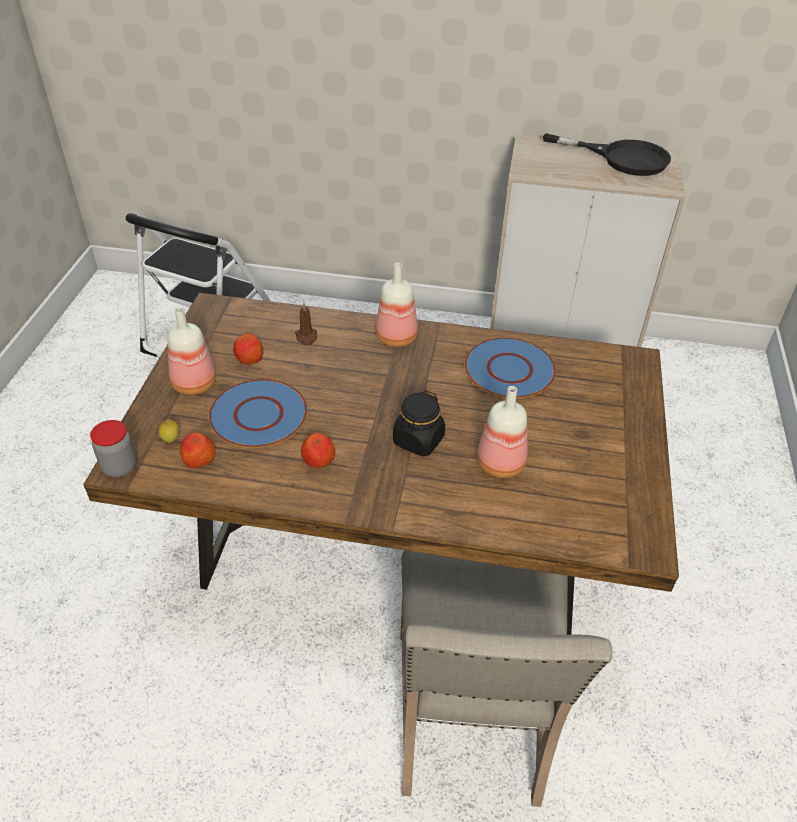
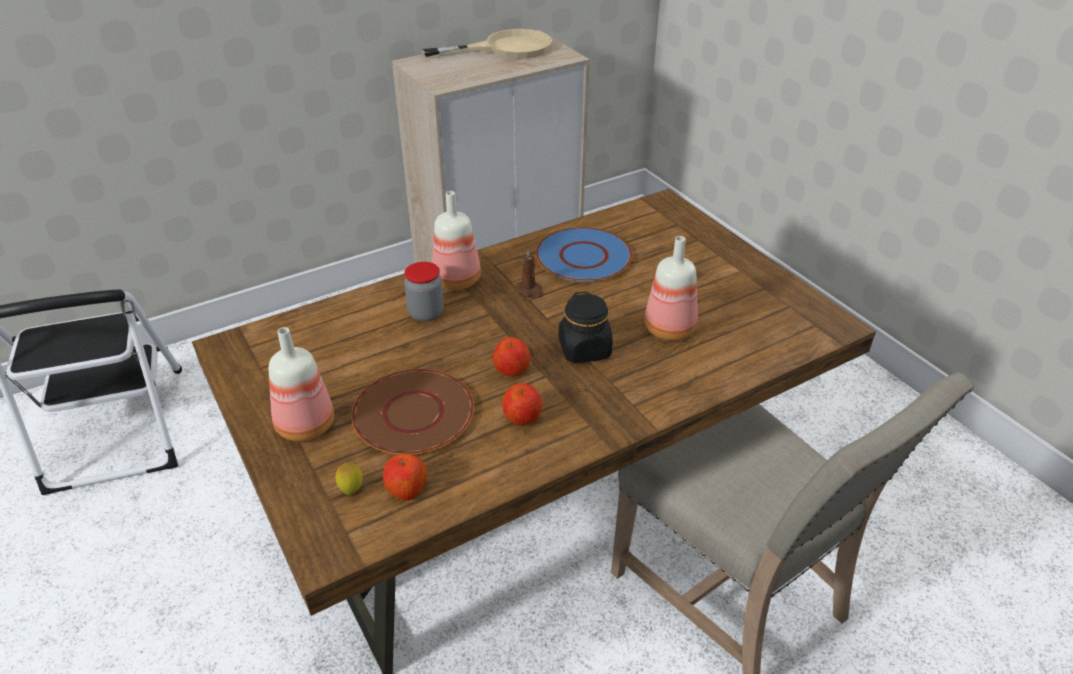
camera: 40 degrees left, 5 degrees down
(120, 467) = (327, 551): jar -> jar (426, 313)
(249, 359) = (336, 371): apple -> apple (512, 369)
(258, 415) = (413, 414): blue plate -> brown plate
(306, 337) = (370, 322): brown candle -> brown candle (529, 291)
(622, 158) = (505, 48): black frying pan -> beige frying pan

